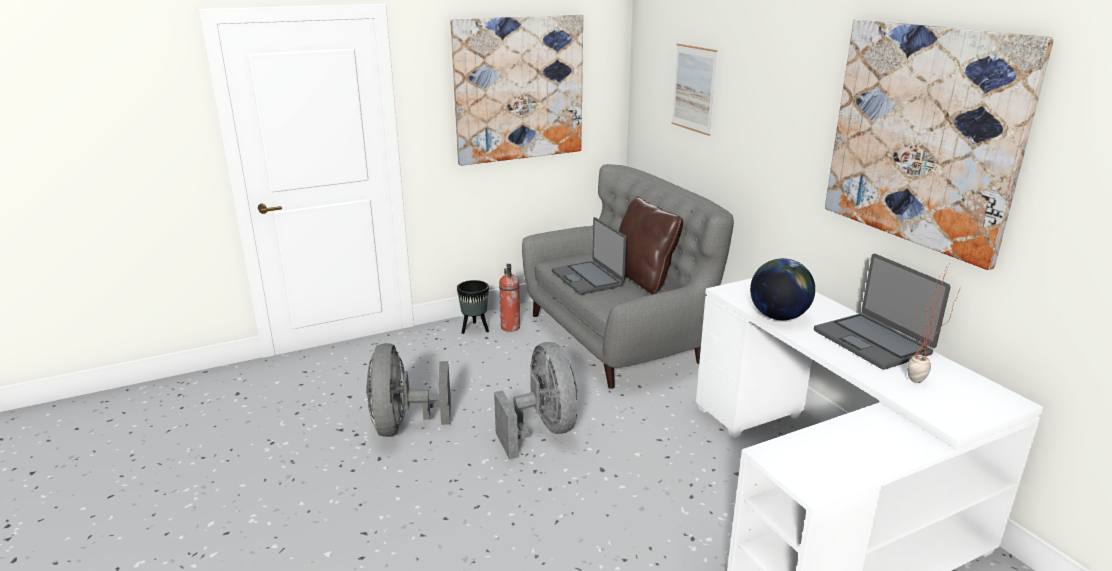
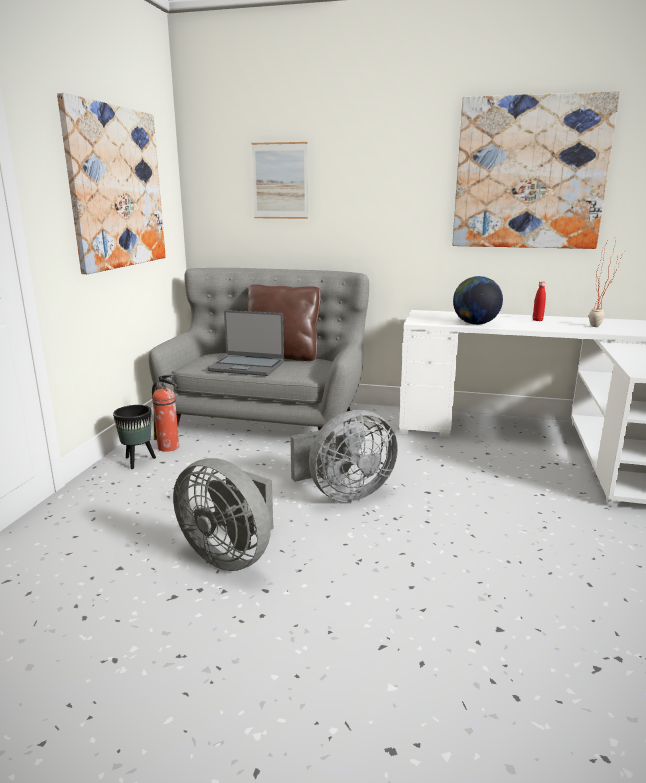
camera: 50 degrees left, 5 degrees down
(543, 430) = (344, 493): grey fan -> grey fan turned 135 degrees clockwise
(872, 342) = (537, 320): laptop -> red bottle

